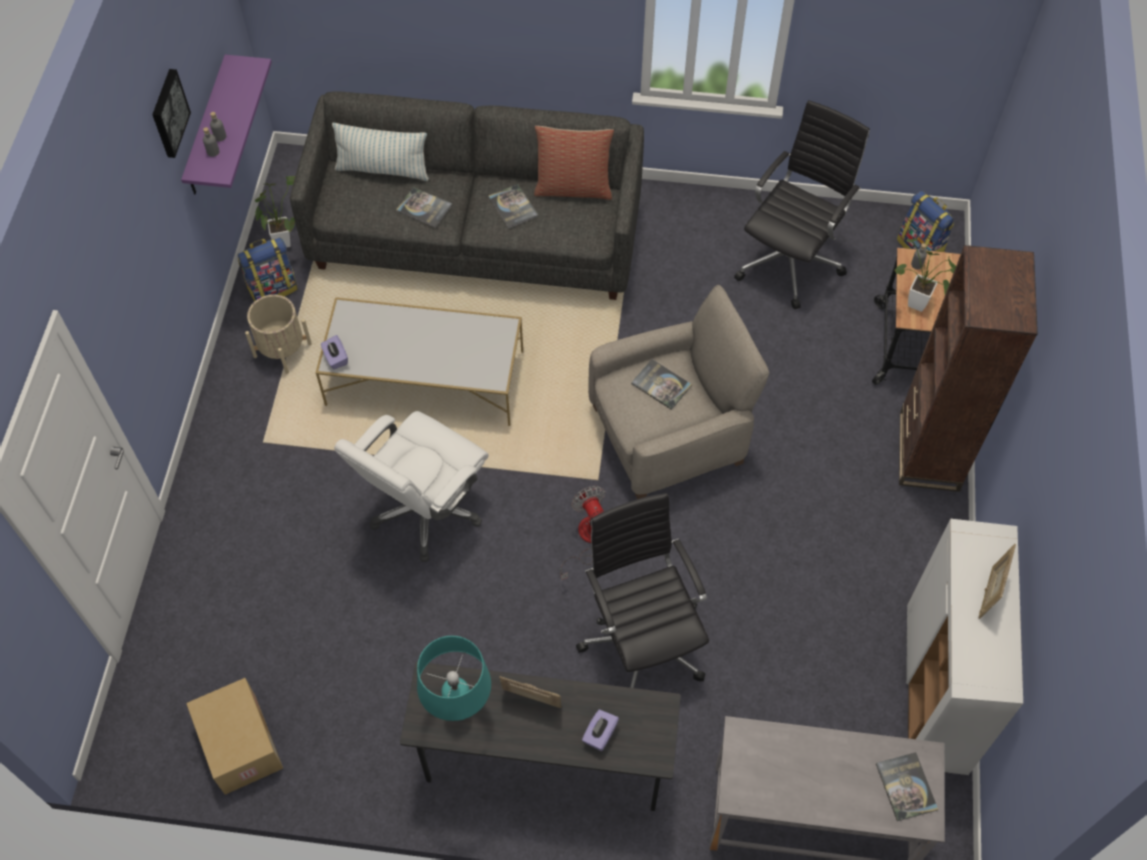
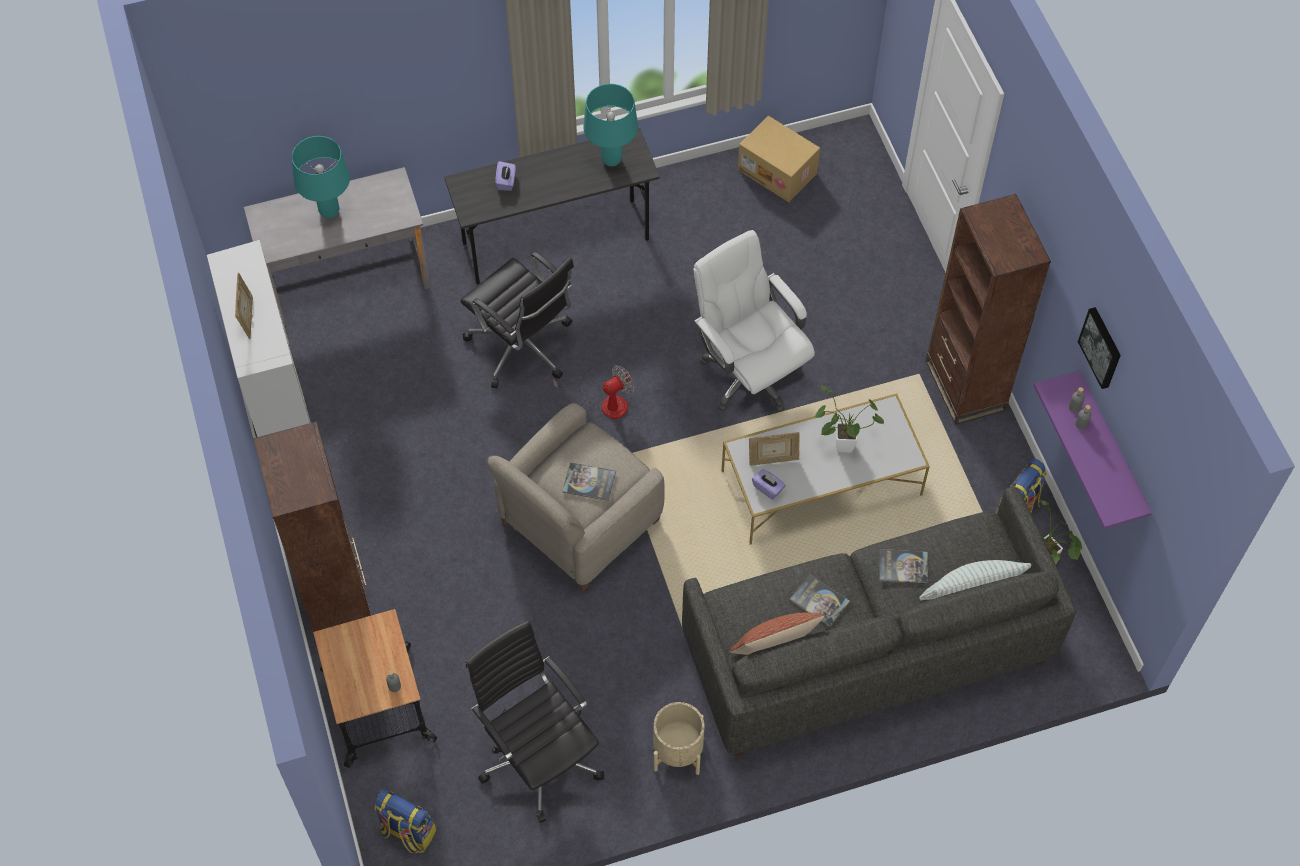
camera: 155 degrees right, 0 degrees up
(229, 413) = (965, 385): none -> brown bookcase
(282, 350) = (963, 457): beige planter -> beige planter (678, 751)
(335, 358) = (888, 412): purple tissue box -> purple tissue box (768, 488)
(425, 511) = (748, 374): white office chair -> white office chair turned 45 degrees counterclockwise
(531, 701) = (564, 183): picture frame -> picture frame (773, 460)
(587, 539) = (604, 405): fan -> fan turned 75 degrees counterclockwise
(790, 260) = (539, 756): black office chair -> black office chair turned 135 degrees clockwise
(835, 784) = (329, 211): none -> turquoise table lamp
(906, 787) = (279, 228): book -> none
(921, 306) = (376, 641): potted plant -> potted plant (839, 445)

